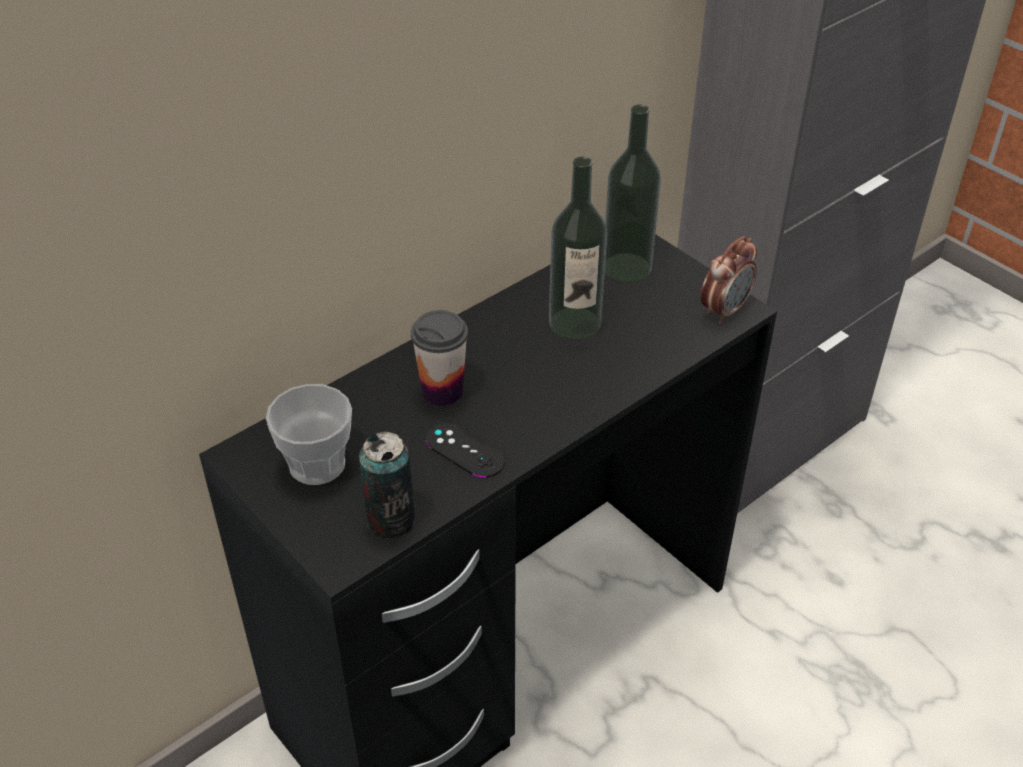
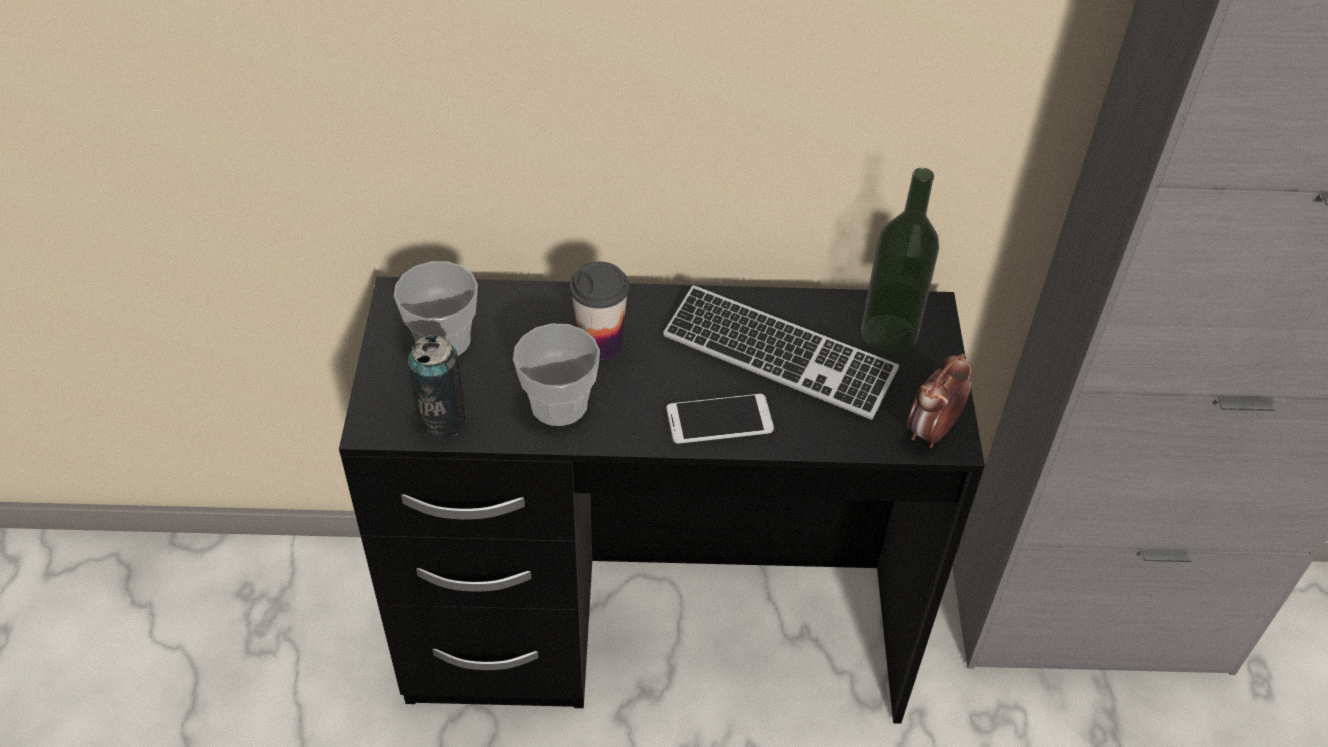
camera: 40 degrees right, 5 degrees up
(464, 450) = (559, 404): black game controller -> cup
(574, 323) = (778, 356): bottle -> keyboard
(587, 388) = (719, 419): none -> phone
(724, 310) = (932, 431): alarm clock -> alarm clock turned 135 degrees clockwise

